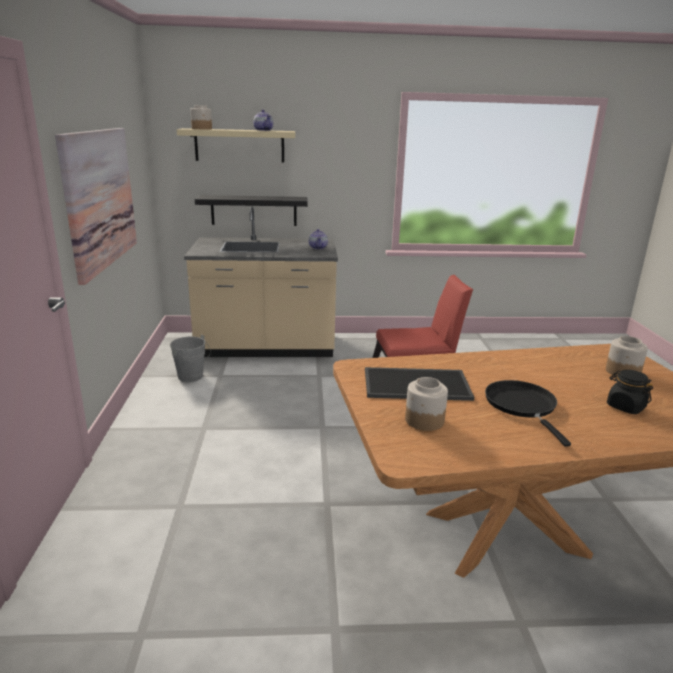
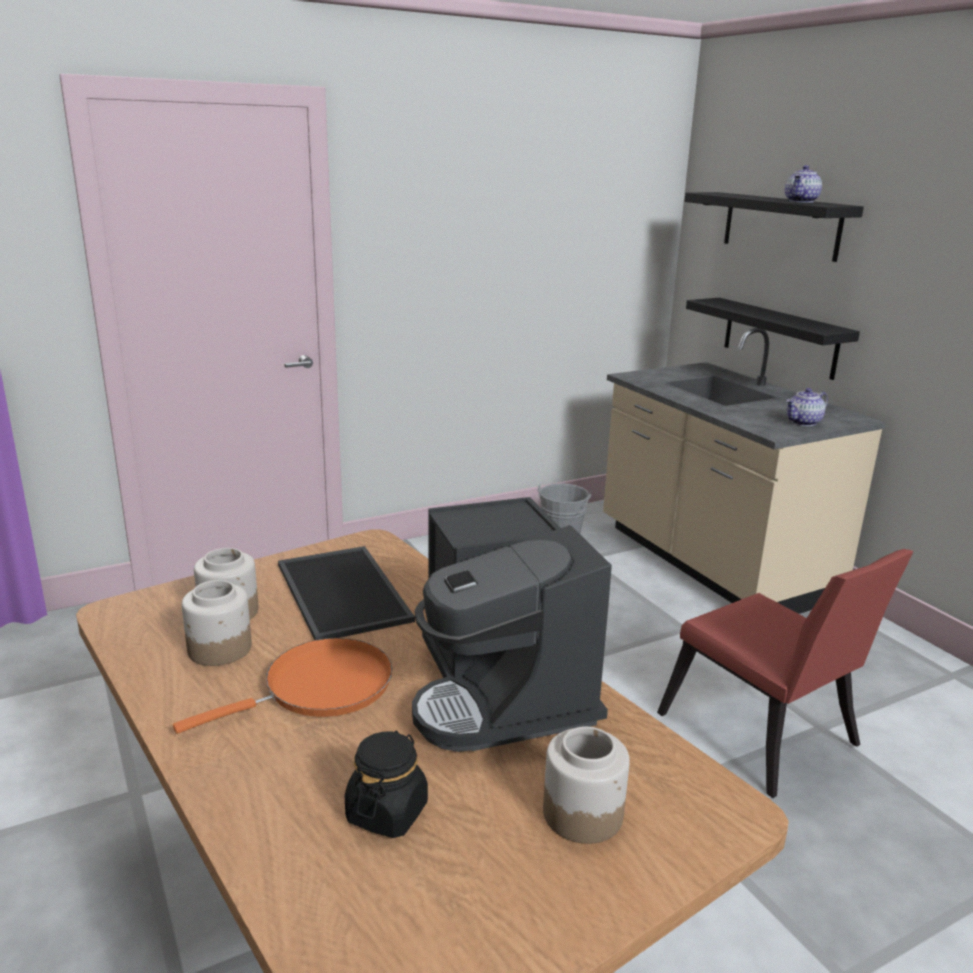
camera: 65 degrees right, 0 degrees up
(100, 198) = (472, 269): picture -> none
(202, 129) = (725, 194): jar -> jar (219, 649)
(239, 145) = (781, 225): beige shelf -> black shelf
(522, 406) = (320, 688): black frying pan -> orange frying pan
(533, 367) = (501, 690): none -> coffee machine

